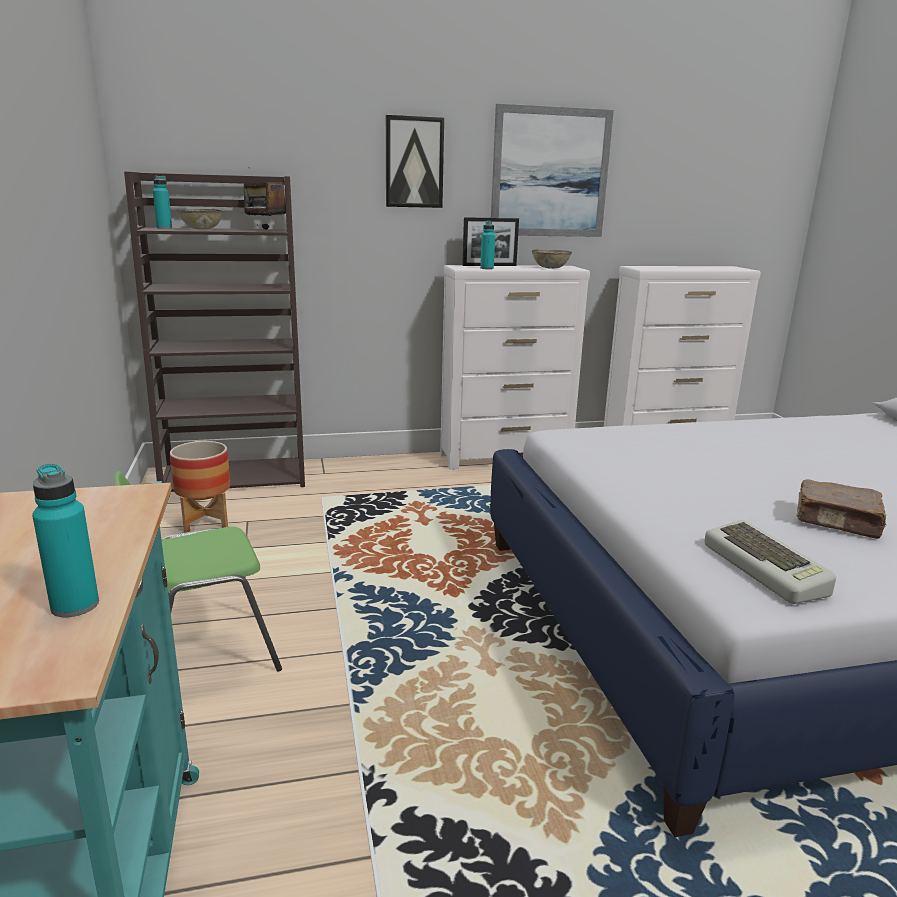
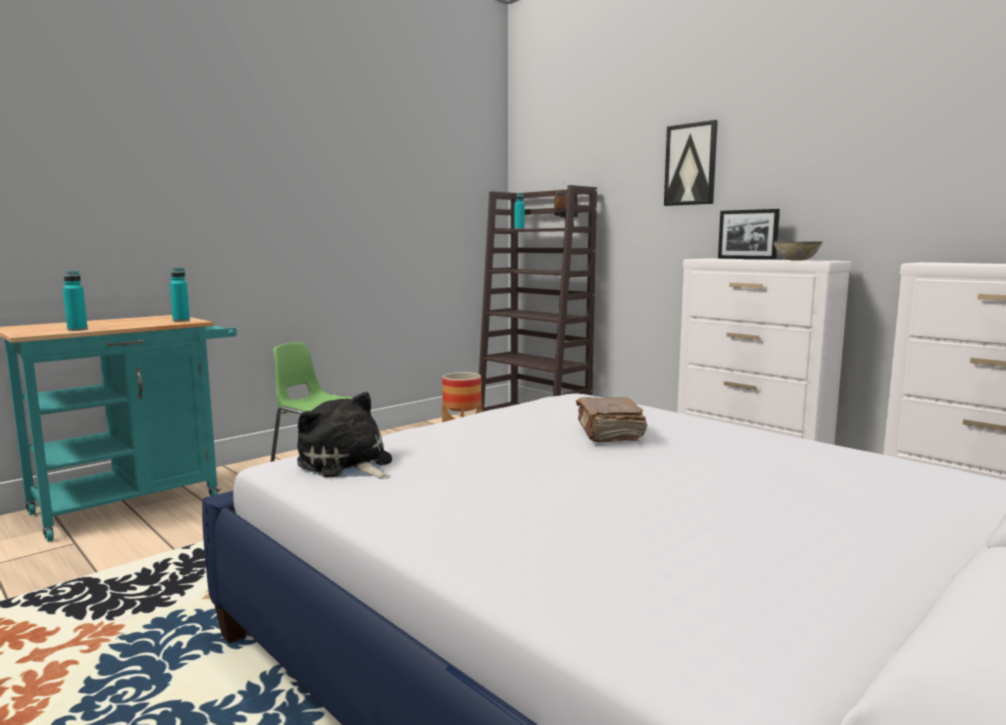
camera: 60 degrees right, 10 degrees down
(202, 229) = (533, 228): bowl -> none
(487, 268) = (722, 259): turquoise bottle -> turquoise bottle (181, 320)
(550, 173) = (830, 158): picture -> none
(767, 570) = (347, 465): keyboard -> plush toy
(838, 522) = (500, 482): brown book -> brown book (609, 432)

